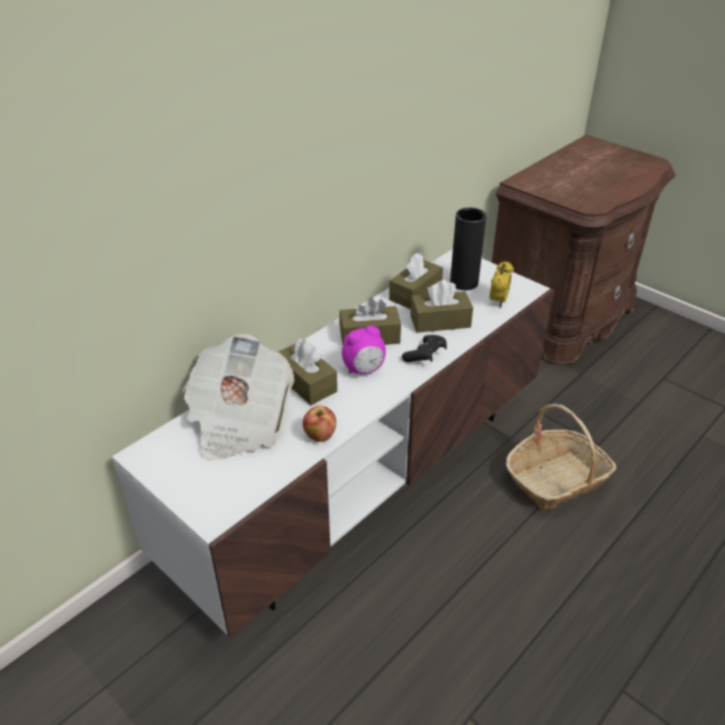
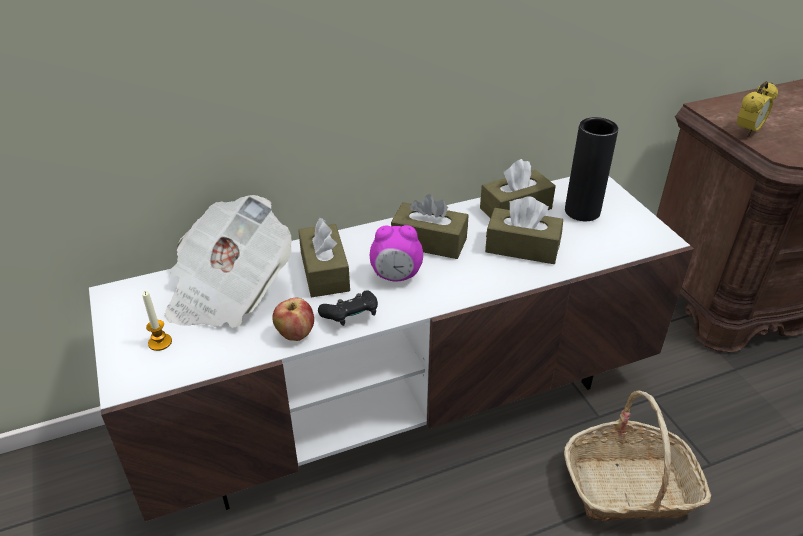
camera: 25 degrees right, 0 degrees up
(215, 478) = (160, 342): none -> candle
(425, 356) = (476, 282): black game controller -> black game controller (351, 316)
(498, 302) = (610, 244): alarm clock -> alarm clock (748, 131)

